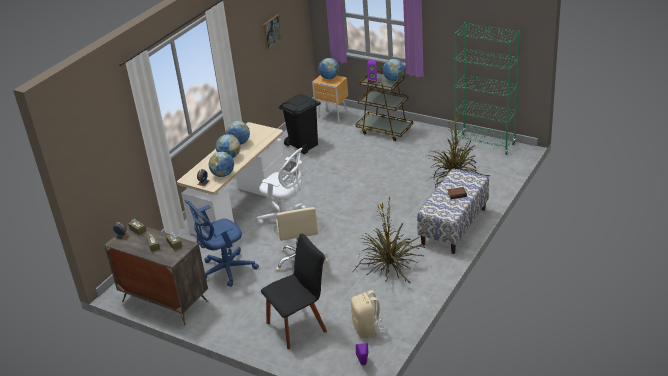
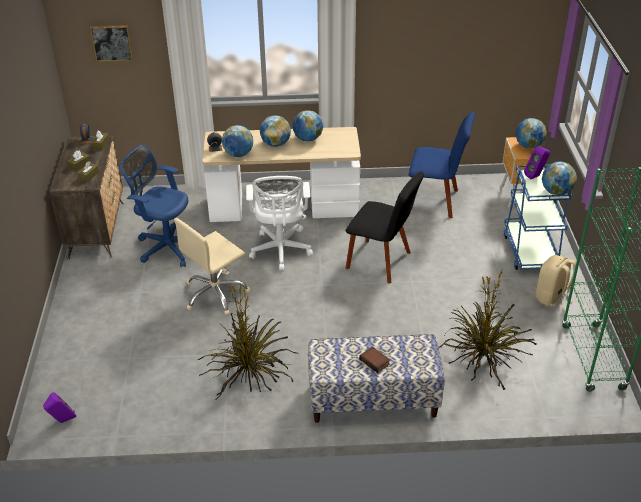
camera: 55 degrees right, 5 degrees up
(271, 31) = (463, 41): picture -> picture (112, 43)
(299, 325) = (104, 340): black chair -> black chair (381, 261)
(304, 145) = (436, 201): black trash can -> blue chair
(367, 329) = (125, 399): beige backpack -> beige backpack (552, 298)
(385, 130) = (530, 251): brown cart -> blue cart

